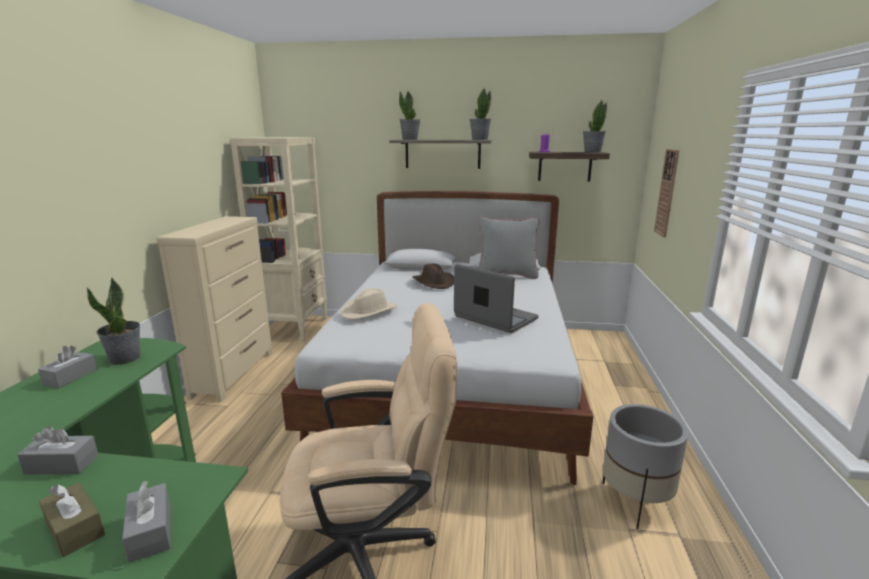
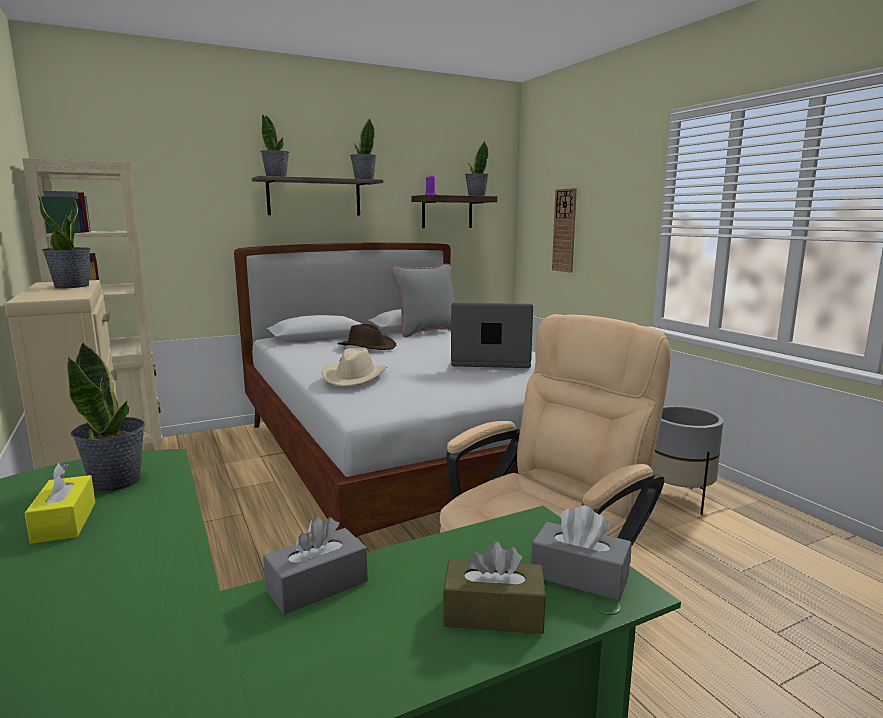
camera: 35 degrees left, 5 degrees down
(70, 377) = (65, 522): grey tissue box -> yellow tissue box
(223, 223) = (72, 286): none -> potted plant

